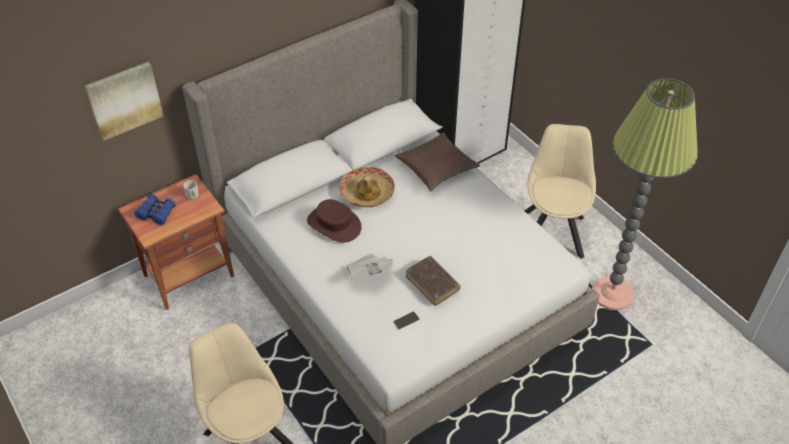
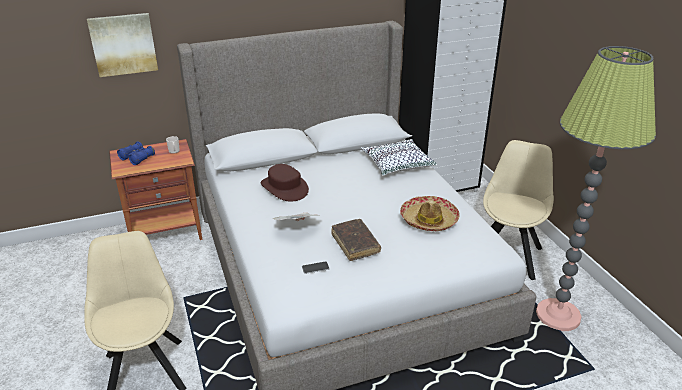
camera: 15 degrees right, 15 degrees down
(367, 193) = (325, 172): hat -> hat (429, 220)
(436, 168) = (397, 164): brown pillow -> white pillow

